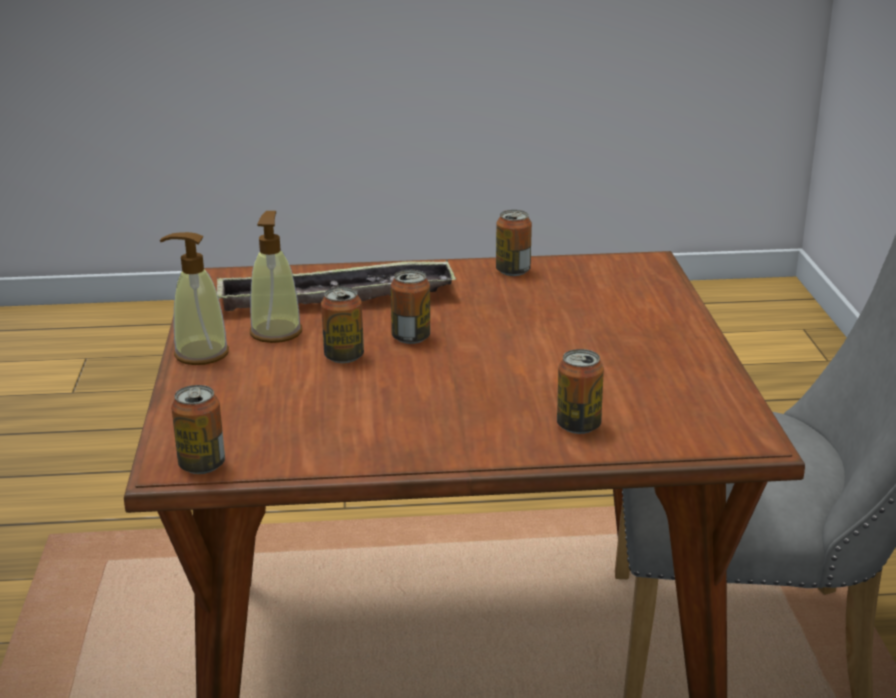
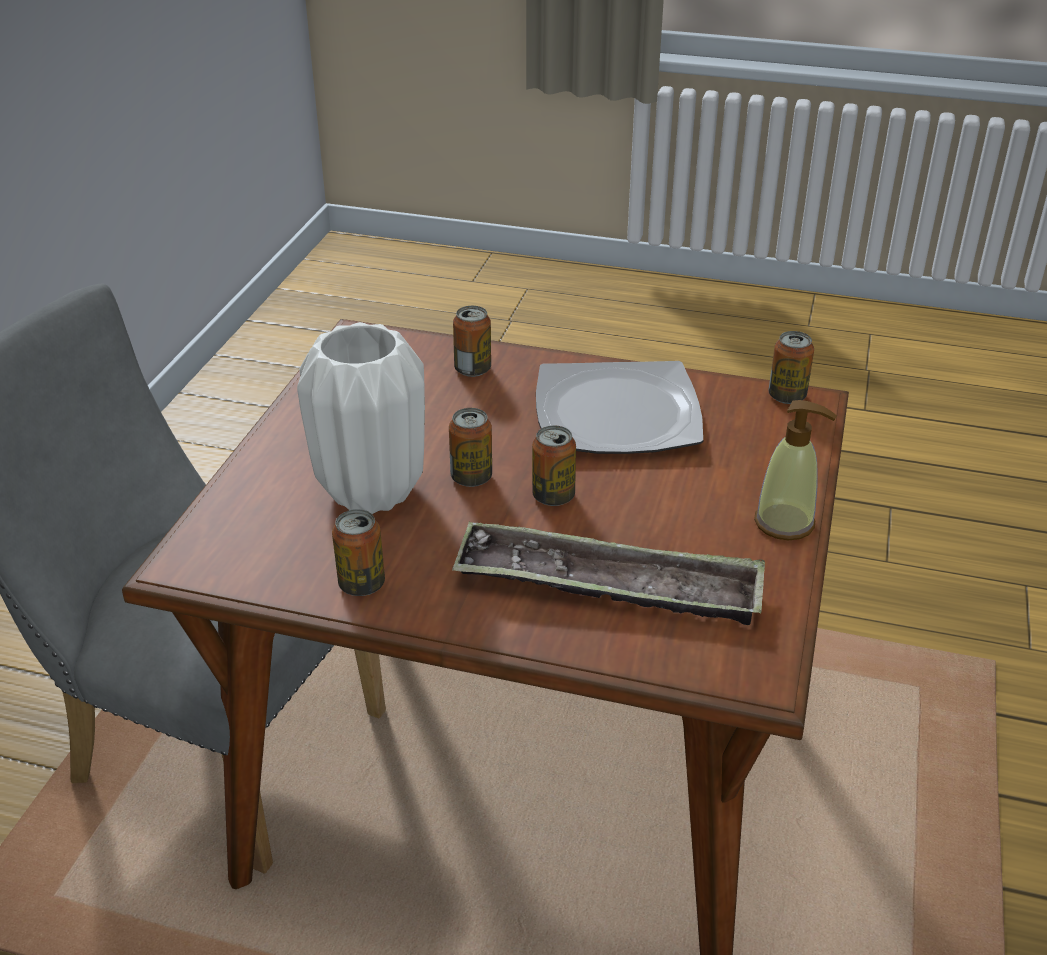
camera: 160 degrees left, 10 degrees up
(276, 332) = (696, 539): soap dispenser -> none
(344, 356) = (634, 485): can -> can (471, 477)
(391, 410) = (615, 414): none -> plate
(565, 315) = (370, 491): none -> white vase

